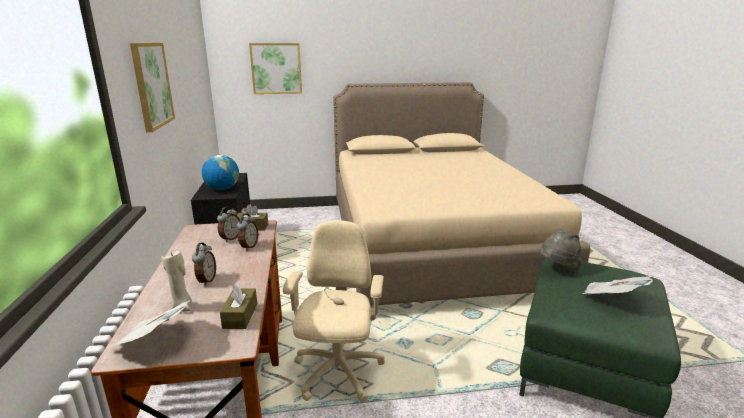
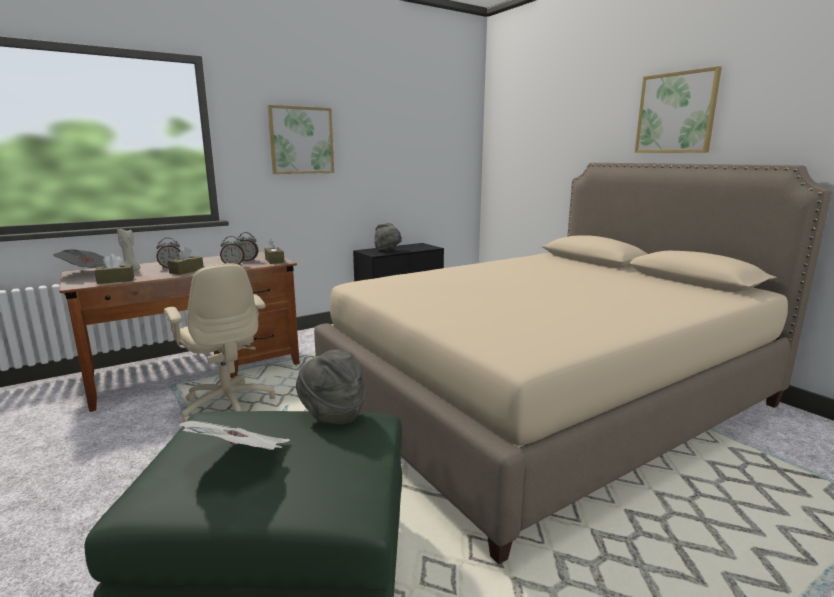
camera: 65 degrees right, 5 degrees down
(222, 189) = (388, 251): globe -> grey hat
(242, 271) = (186, 271): none -> brown tissue box
(276, 68) = (532, 143): picture -> picture (676, 113)
(337, 373) = (228, 405): beige office chair -> beige office chair turned 75 degrees clockwise

